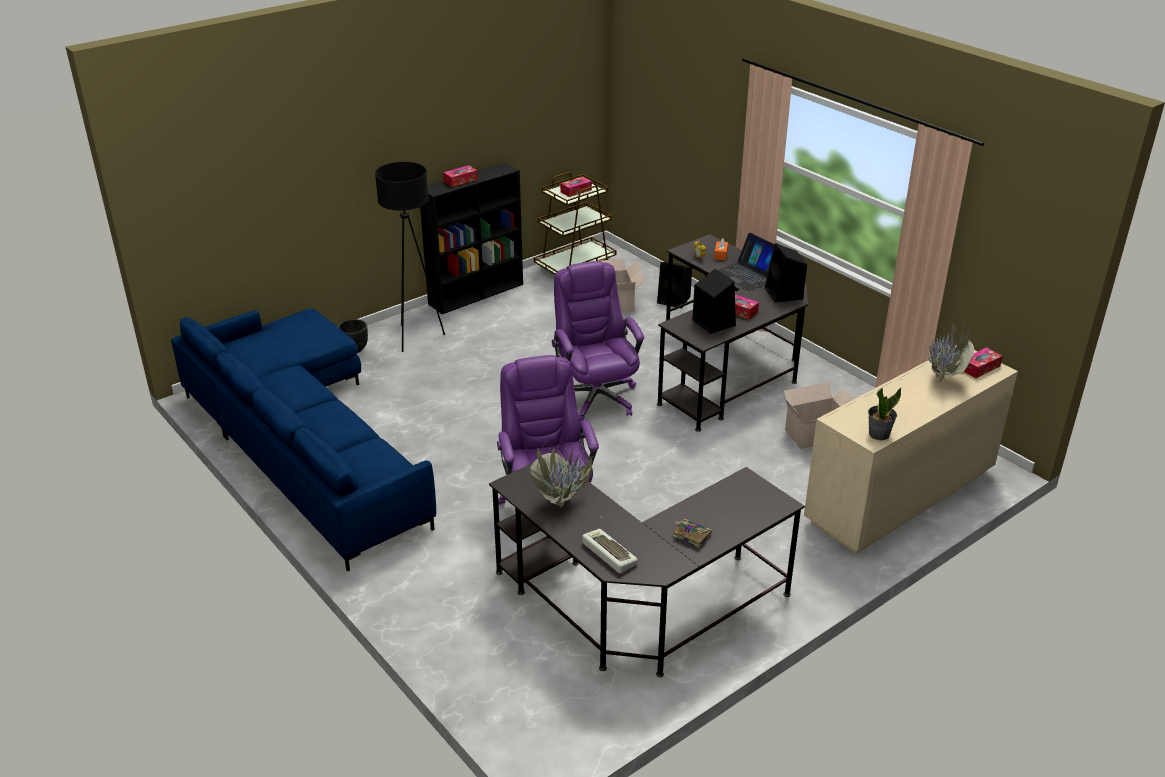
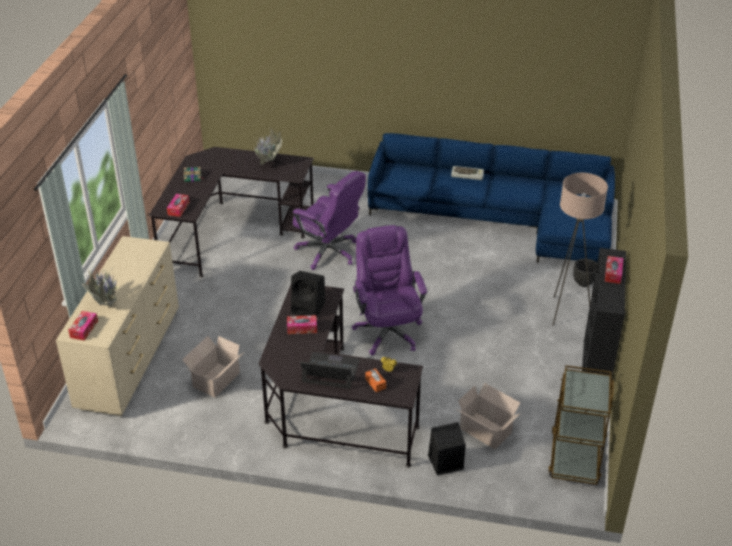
camera: 140 degrees right, 5 degrees up
(416, 337) = (565, 312): black floor lamp -> beige floor lamp
(576, 191) = (585, 392): tissue box -> tissue box (178, 208)
(596, 397) = (388, 331): purple office chair -> purple office chair turned 135 degrees counterclockwise
(607, 554) = (223, 155): keyboard -> keyboard (467, 175)
(784, 294) = (284, 363): black speaker -> none
(878, 434) = (126, 248): potted plant -> none

